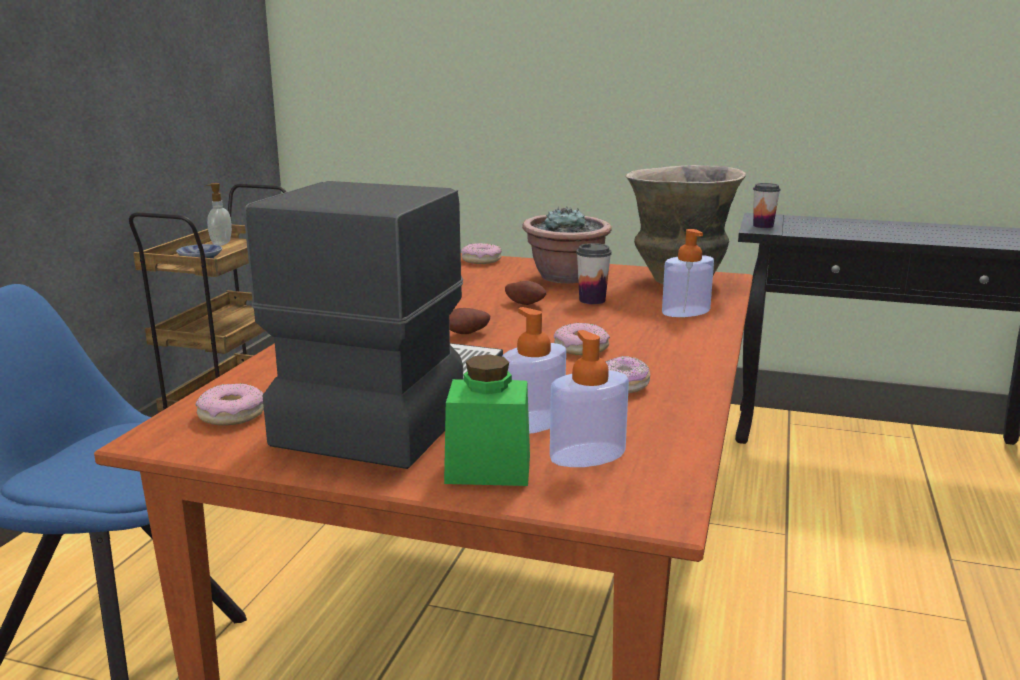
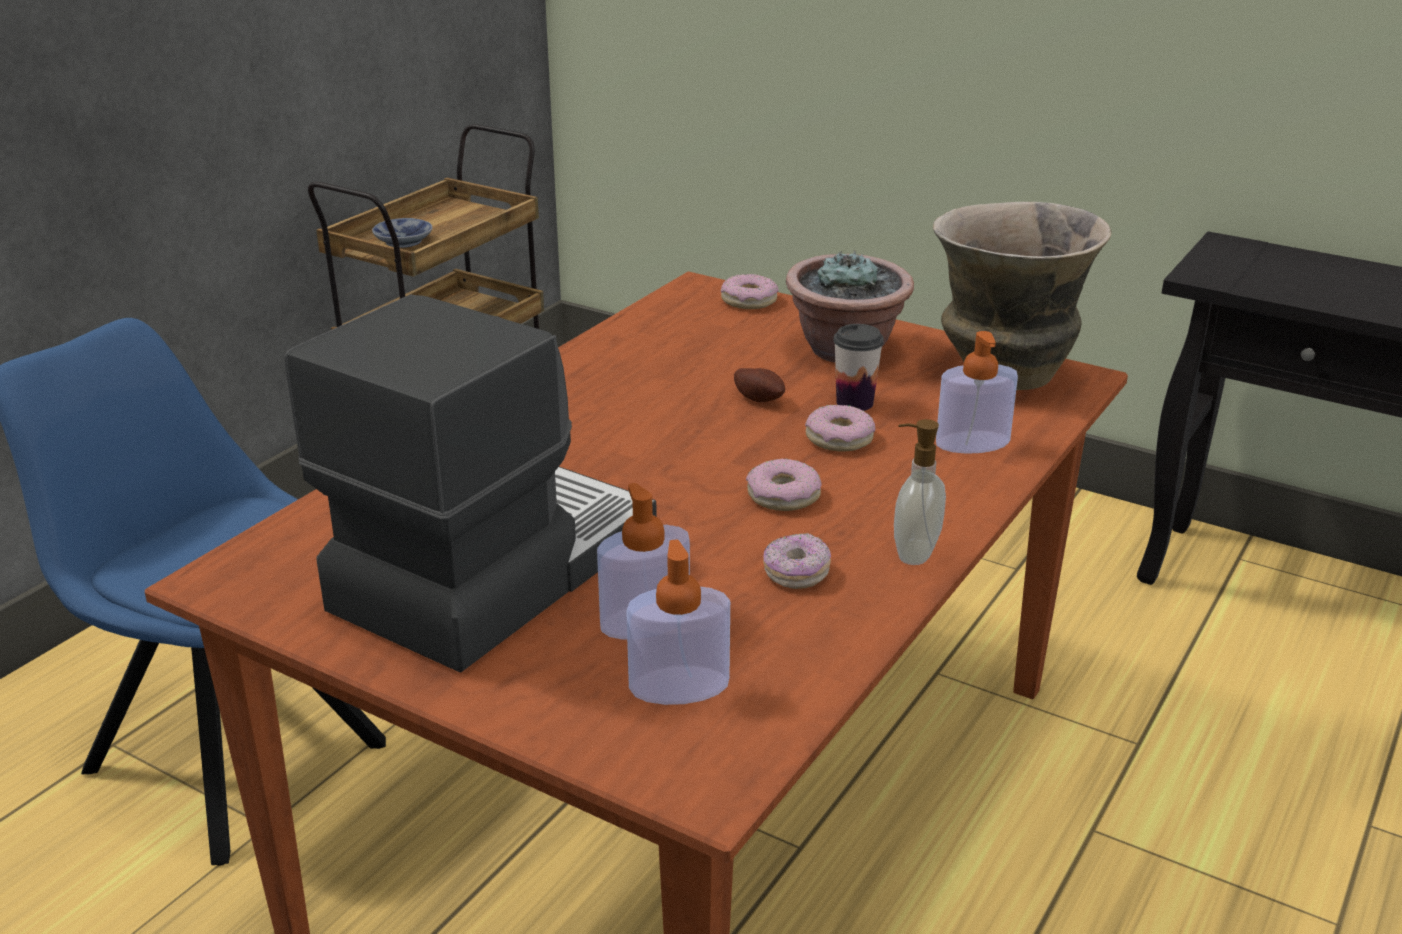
camera: 15 degrees right, 10 degrees up
(220, 244) = (441, 211): soap dispenser -> soap dispenser (913, 553)
(231, 414) = (307, 554): donut -> donut (839, 438)
(467, 334) = (649, 450): potato -> none
(488, 469) = (551, 688): green jar -> none
(763, 226) = (1213, 268): cup -> none

